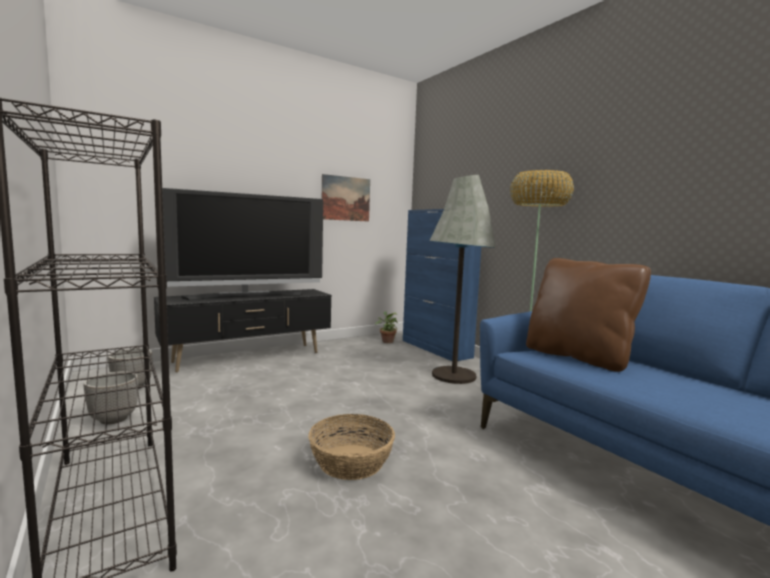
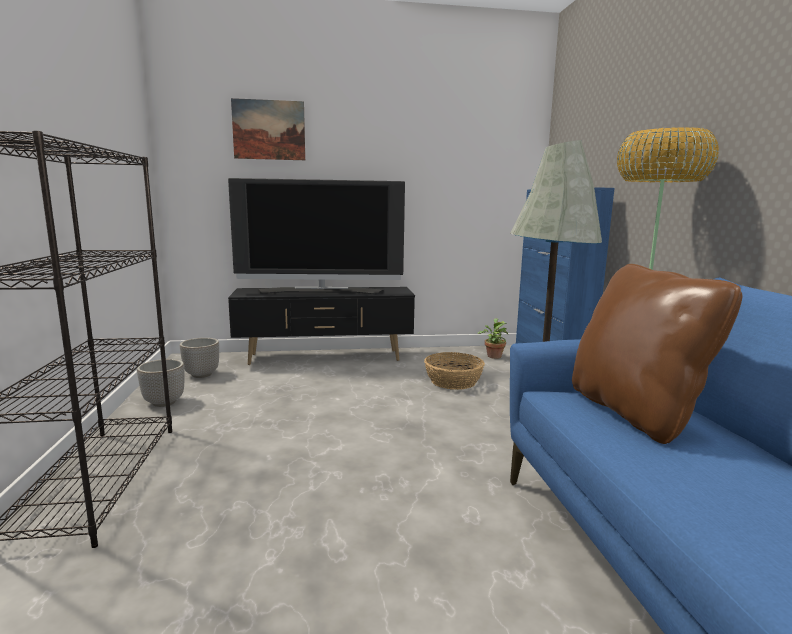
camera: 25 degrees right, 5 degrees up
(346, 198) = (450, 178): picture -> picture (269, 130)
(350, 462) = (323, 488): basket -> basket (453, 381)

